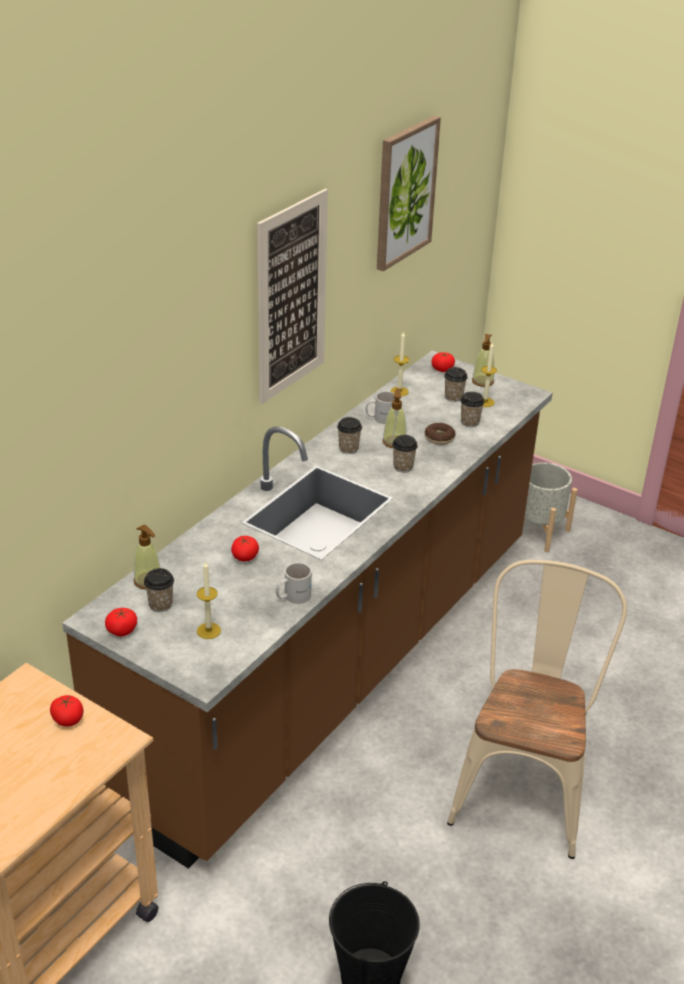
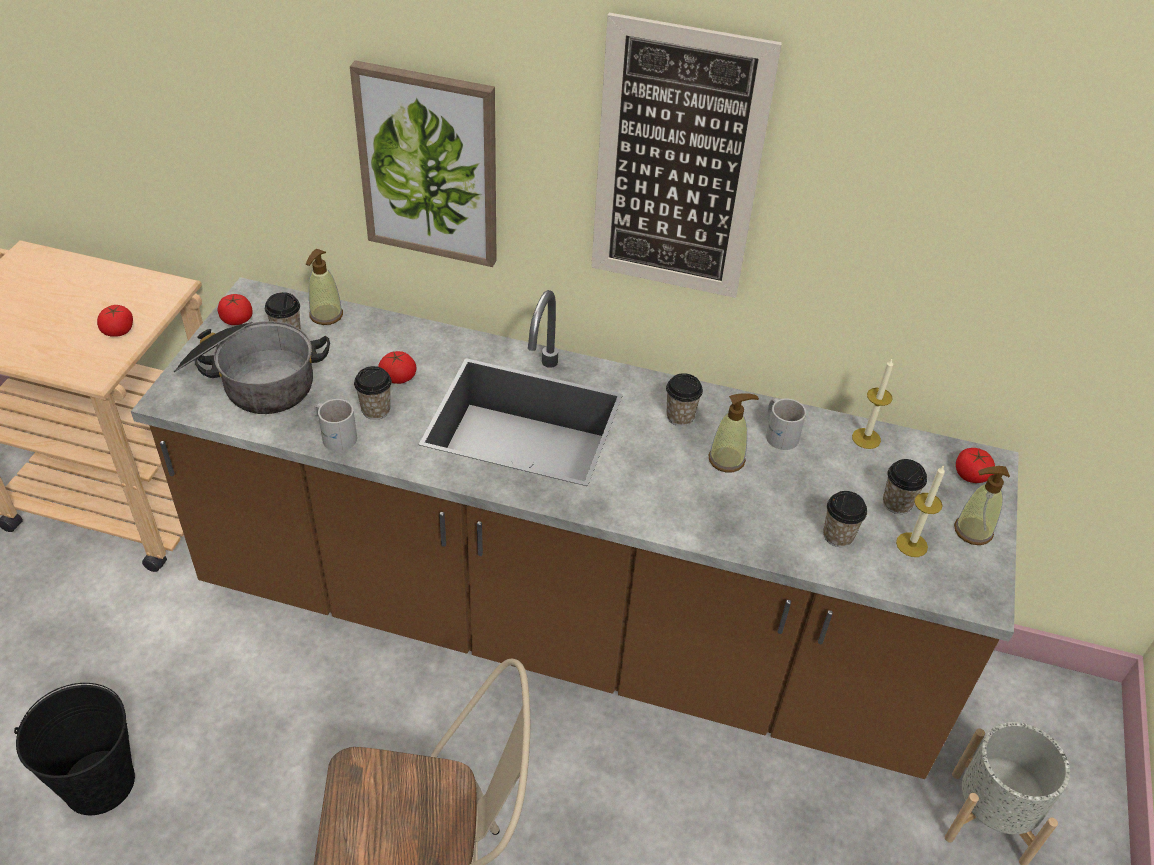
camera: 70 degrees right, 10 degrees up
(208, 630) = (252, 382): candle -> cooking pot
(403, 467) = (668, 481): cup -> cup (376, 410)
(405, 192) = (1013, 163): picture -> picture (429, 165)
(439, 438) = (769, 507): donut -> none

